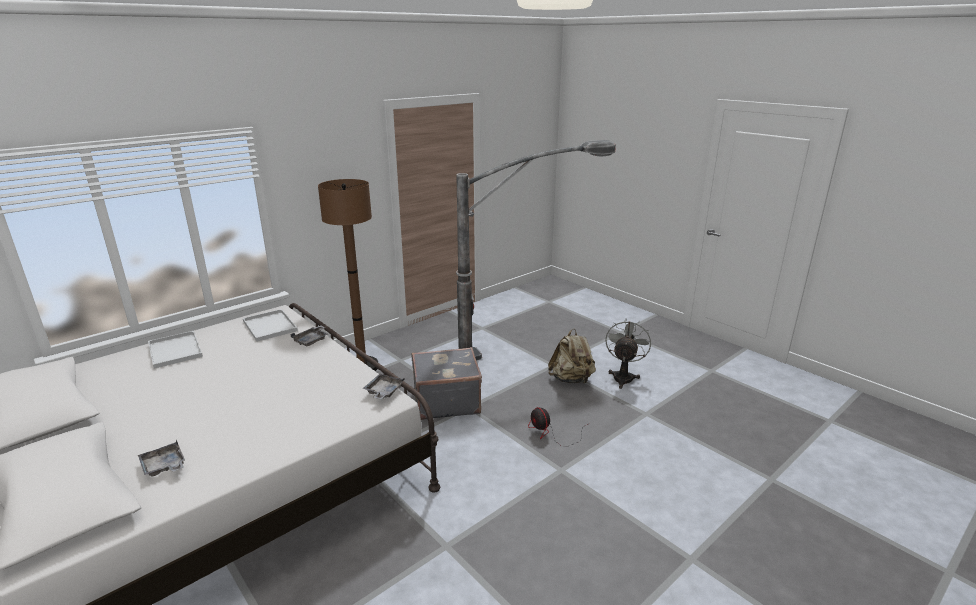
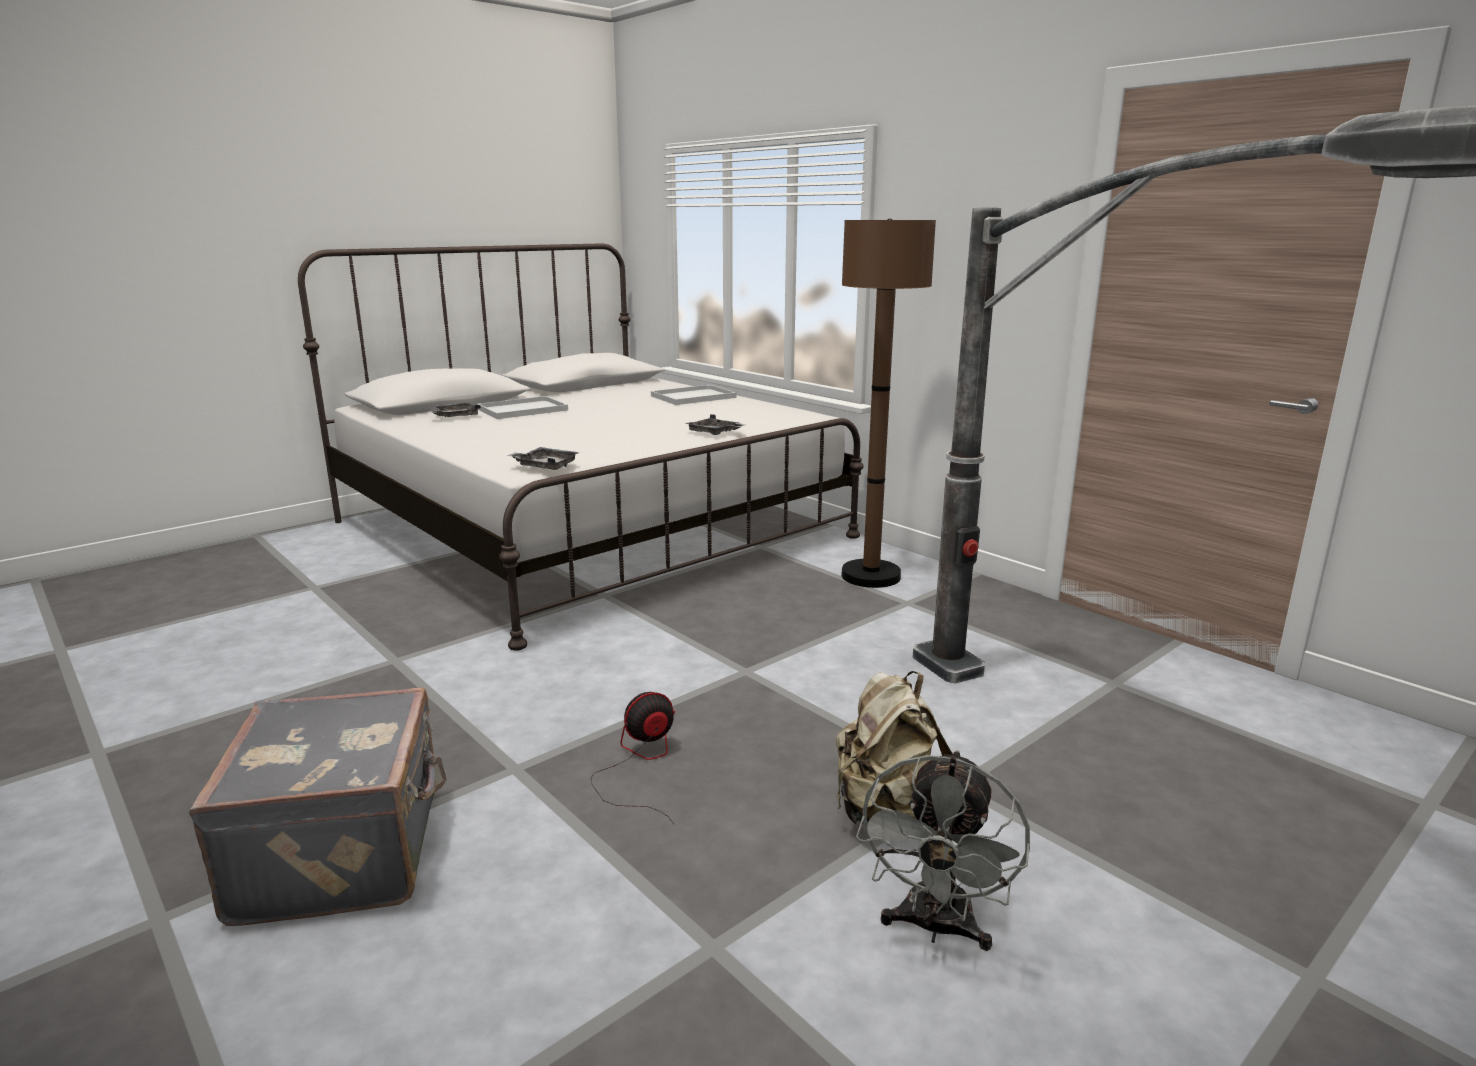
camera: 90 degrees right, 5 degrees down
(269, 326) = (762, 416): white tray -> white tray (523, 409)
(446, 401) = (764, 649): grey suitcase -> grey suitcase (345, 852)
(623, 376) = (936, 928): grey fan -> grey fan turned 90 degrees clockwise

